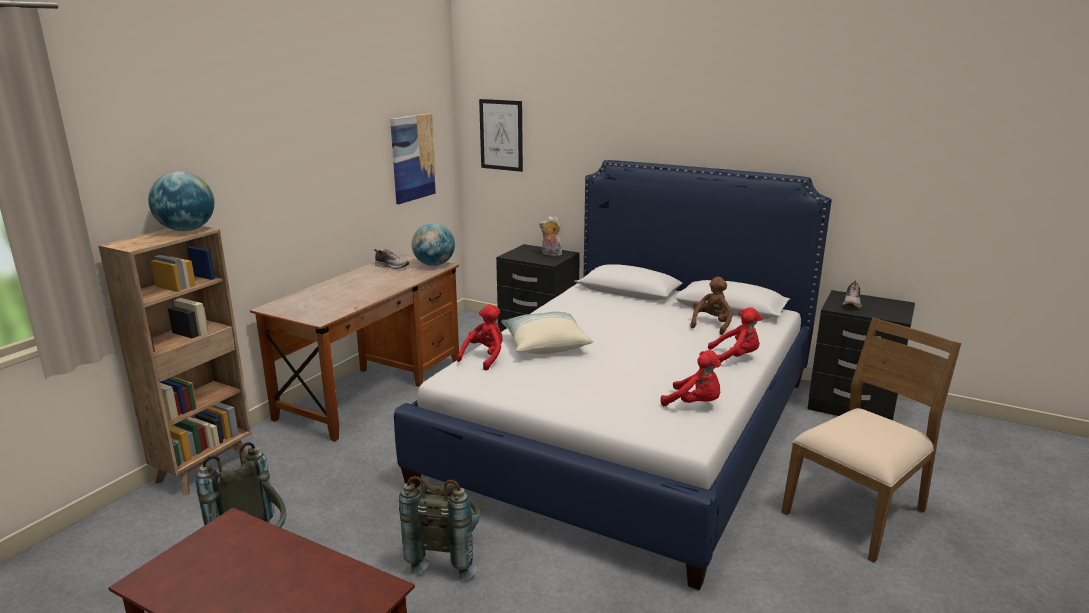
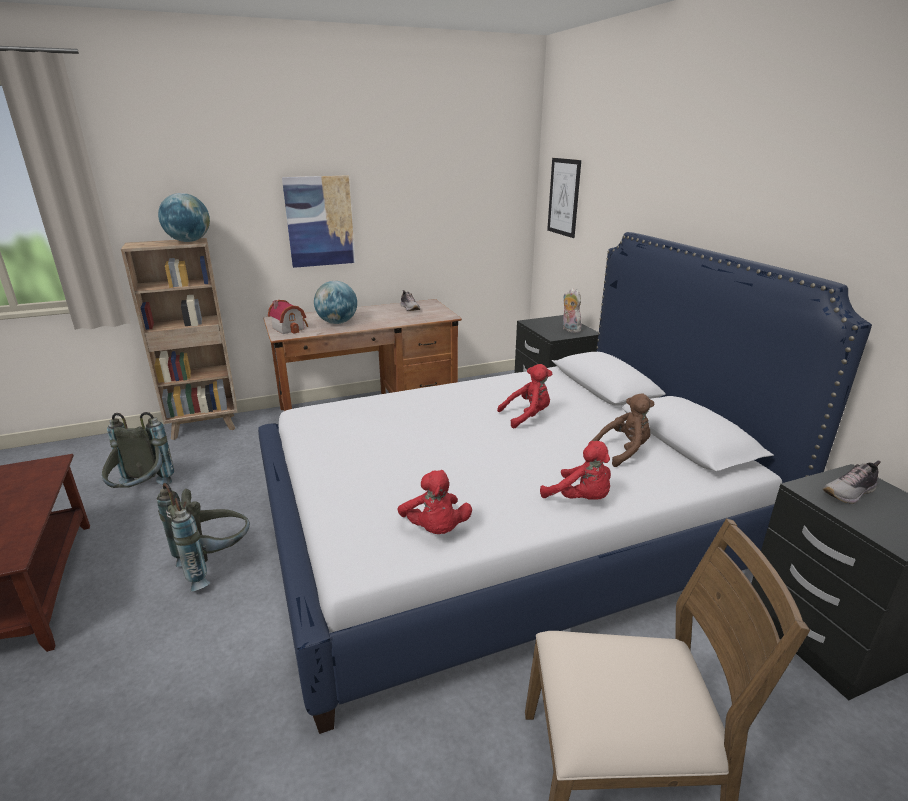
camera: 40 degrees right, 5 degrees up
(311, 311) = (290, 328): none -> toy house
(413, 157) = (470, 212): picture -> picture (320, 221)
(434, 265) = (442, 314): globe -> globe (337, 323)
(485, 358) = (356, 406): red plush toy -> red plush toy (527, 416)
(545, 345) = (420, 412): pillow -> none

